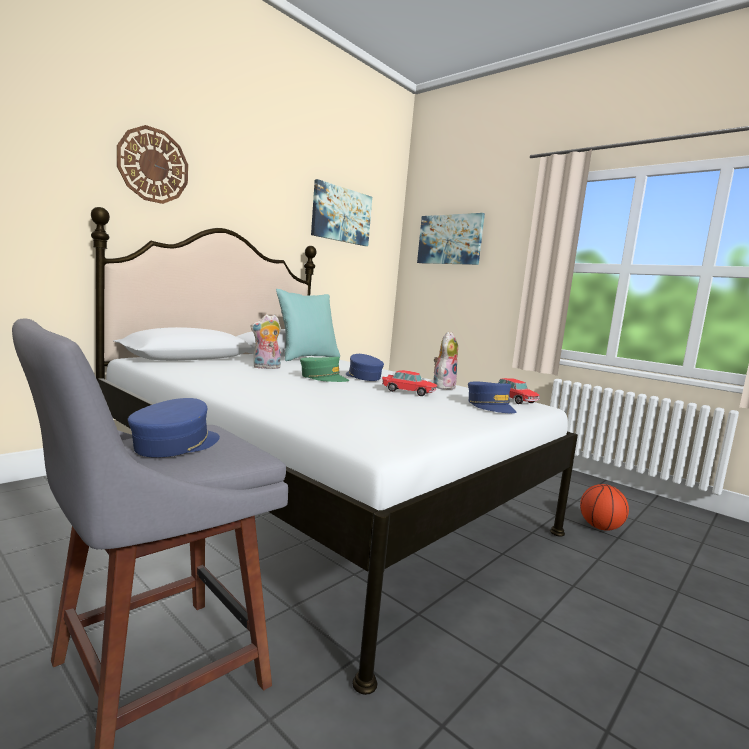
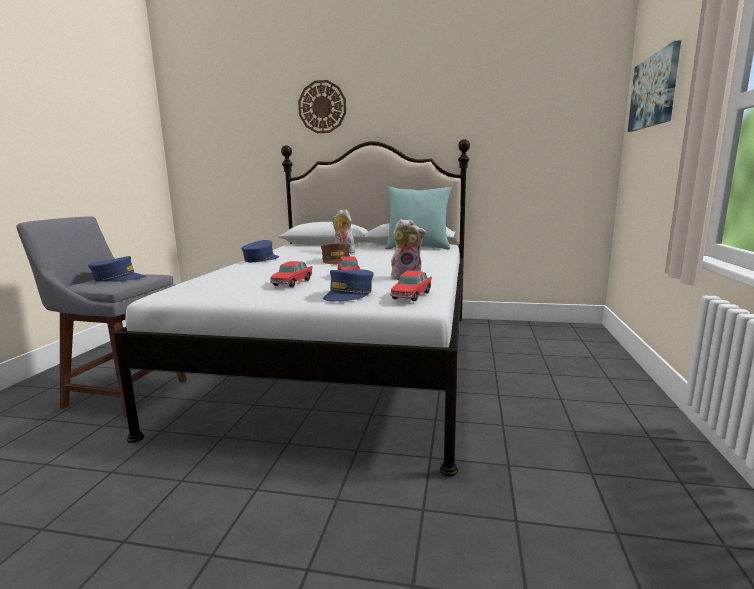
camera: 60 degrees right, 5 degrees up
(323, 378) = (336, 261): green cap -> brown cap
(341, 215) = (513, 98): picture -> none
(363, 377) = (373, 263): blue cap -> blue cap (261, 259)
(408, 405) = (292, 283): none -> toy car
(600, 527) = (524, 502): basketball -> none

